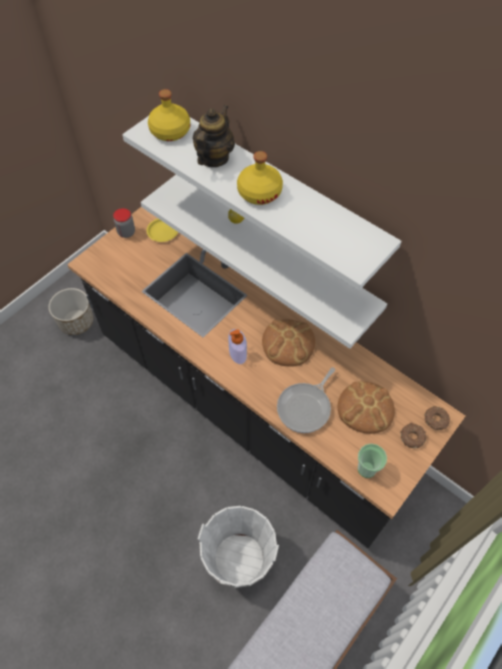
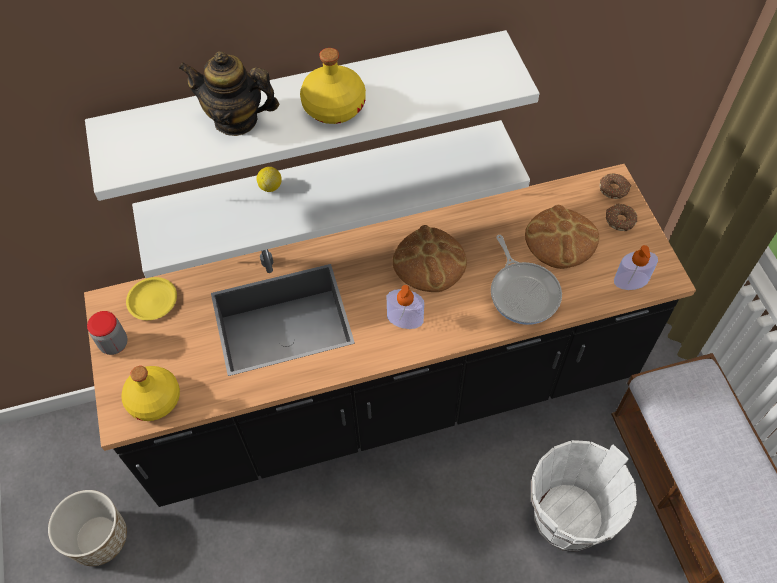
camera: 55 degrees left, 0 degrees up
(169, 131) = (143, 140): yellow bottle -> yellow bottle (154, 400)
(214, 158) = (236, 120): teapot -> teapot turned 45 degrees counterclockwise
(366, 469) = (631, 280): cup -> soap dispenser

